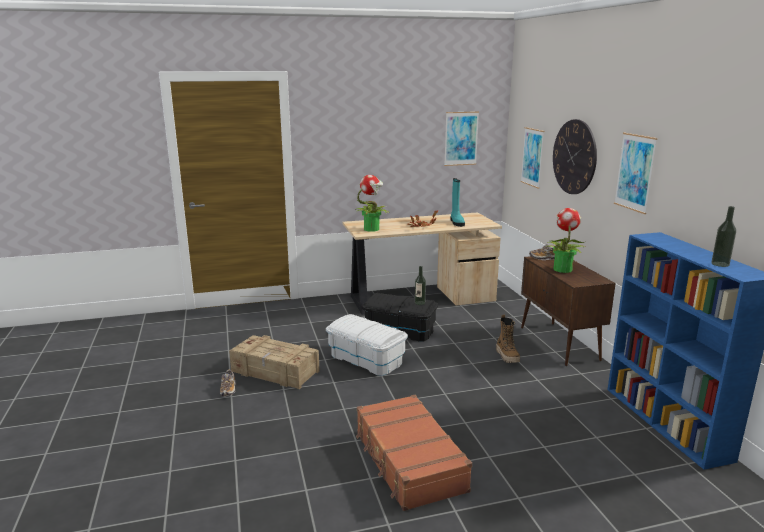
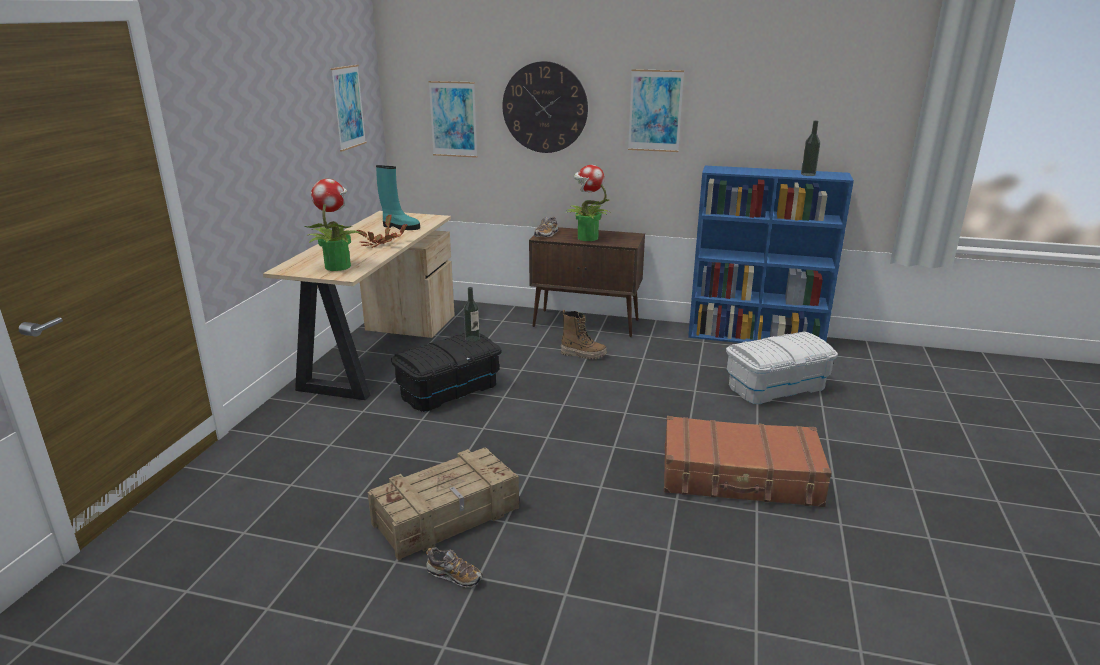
camera: 60 degrees left, 5 degrees up
(366, 359) = (495, 435): white storage box -> white storage box (776, 387)

